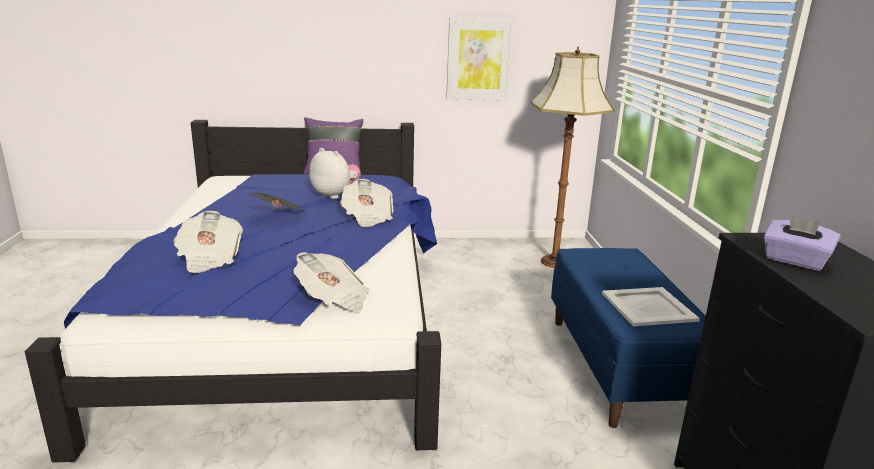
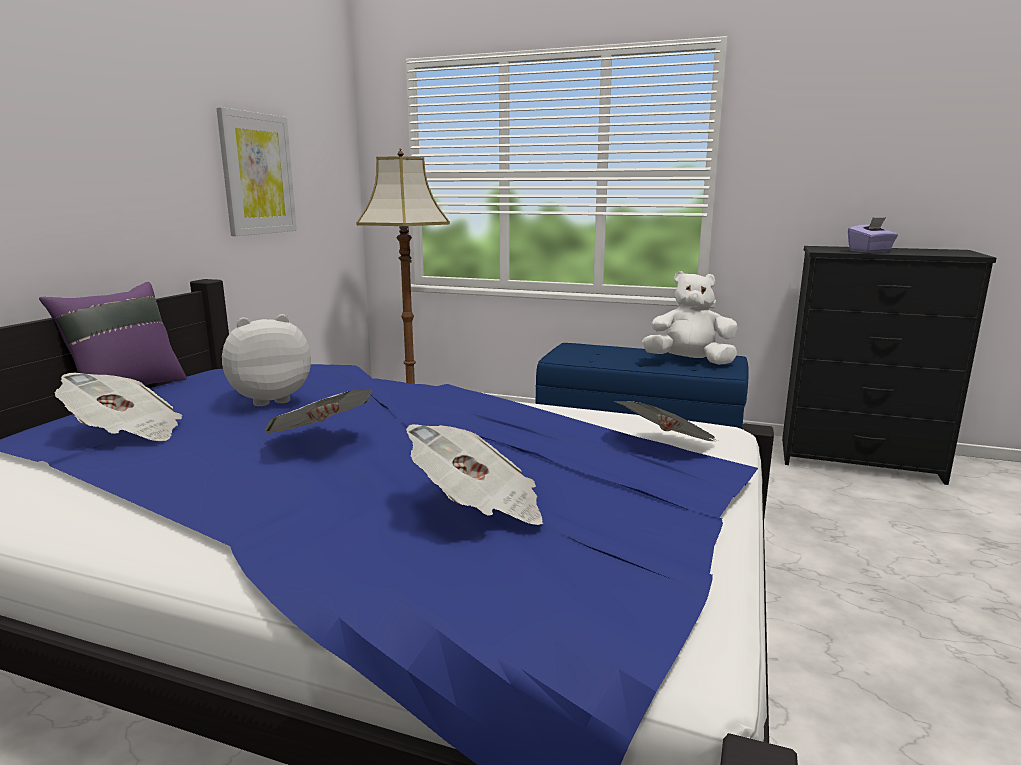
camera: 65 degrees left, 5 degrees down
(367, 217) = (400, 395): newspaper -> newspaper (127, 433)
(649, 307) = (689, 362): white tray -> white plush toy

